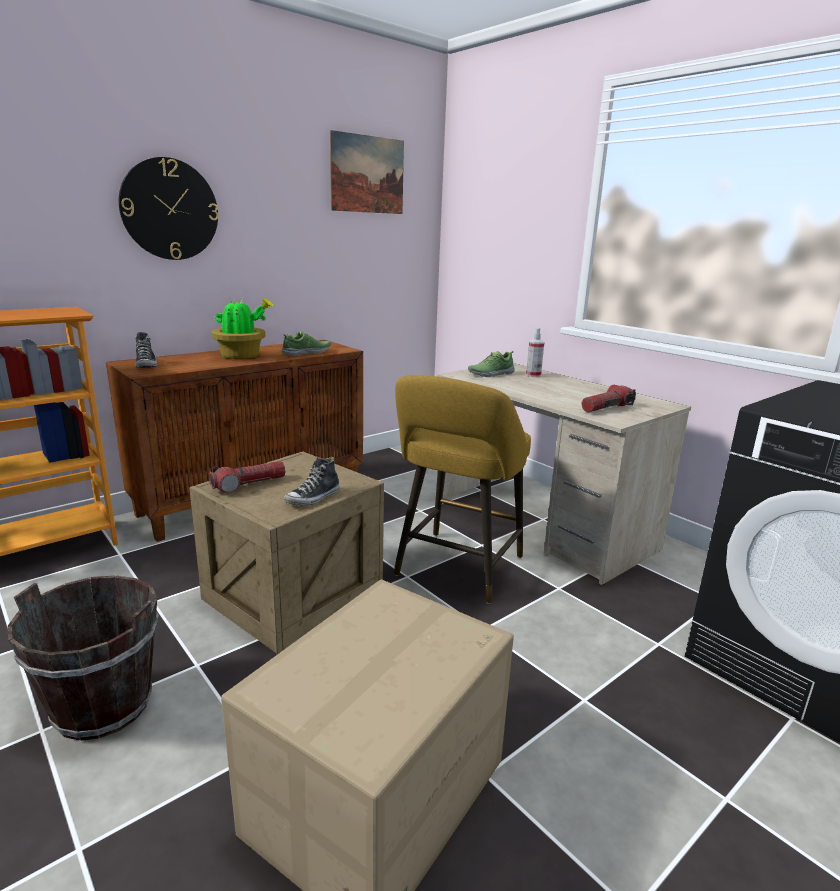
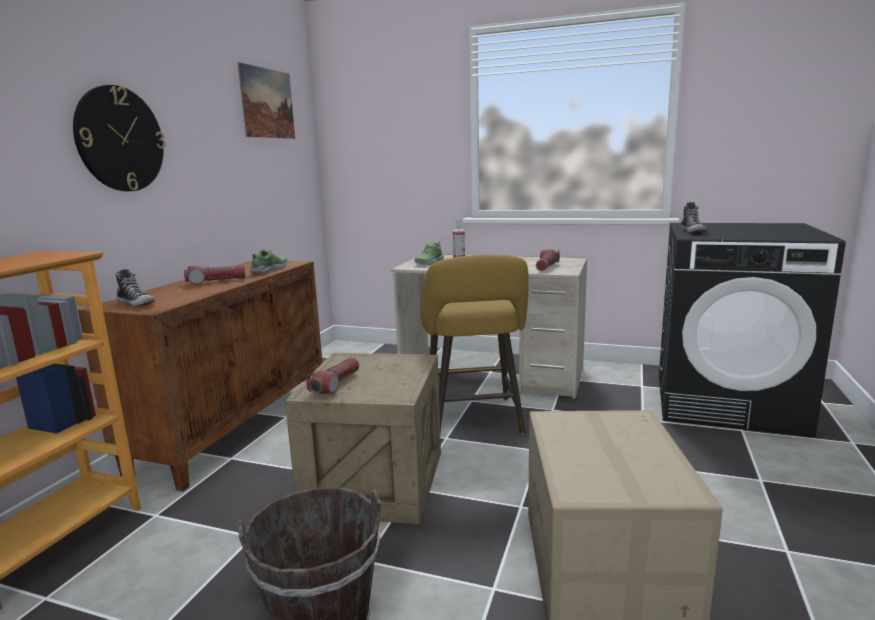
camera: 30 degrees left, 5 degrees down
(242, 356) = (216, 281): potted plant -> flashlight
(313, 498) = (406, 377): shoe -> shoe (693, 232)

